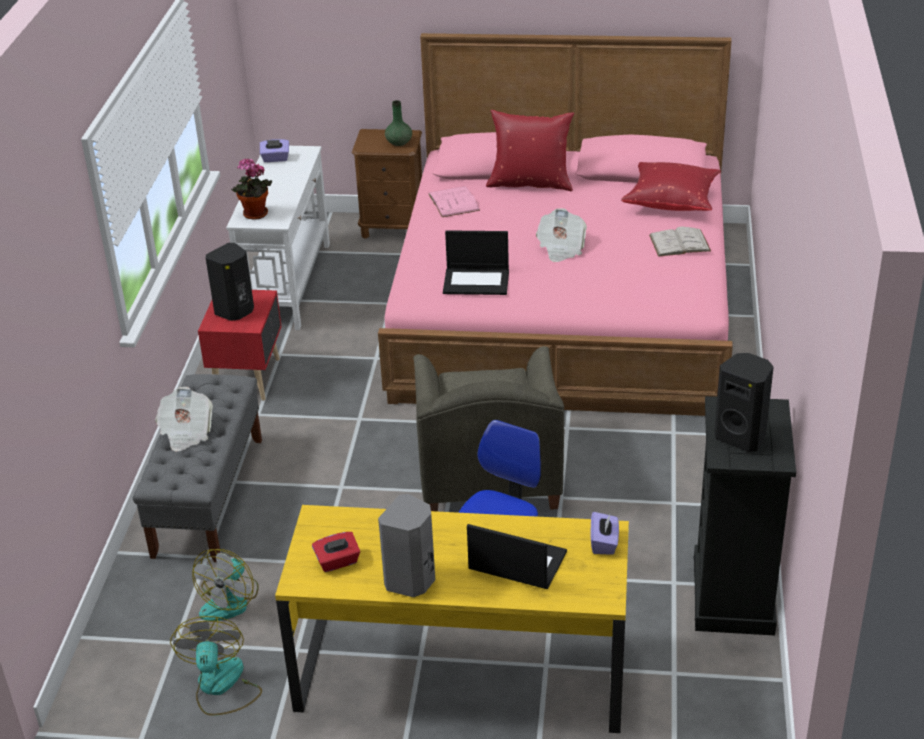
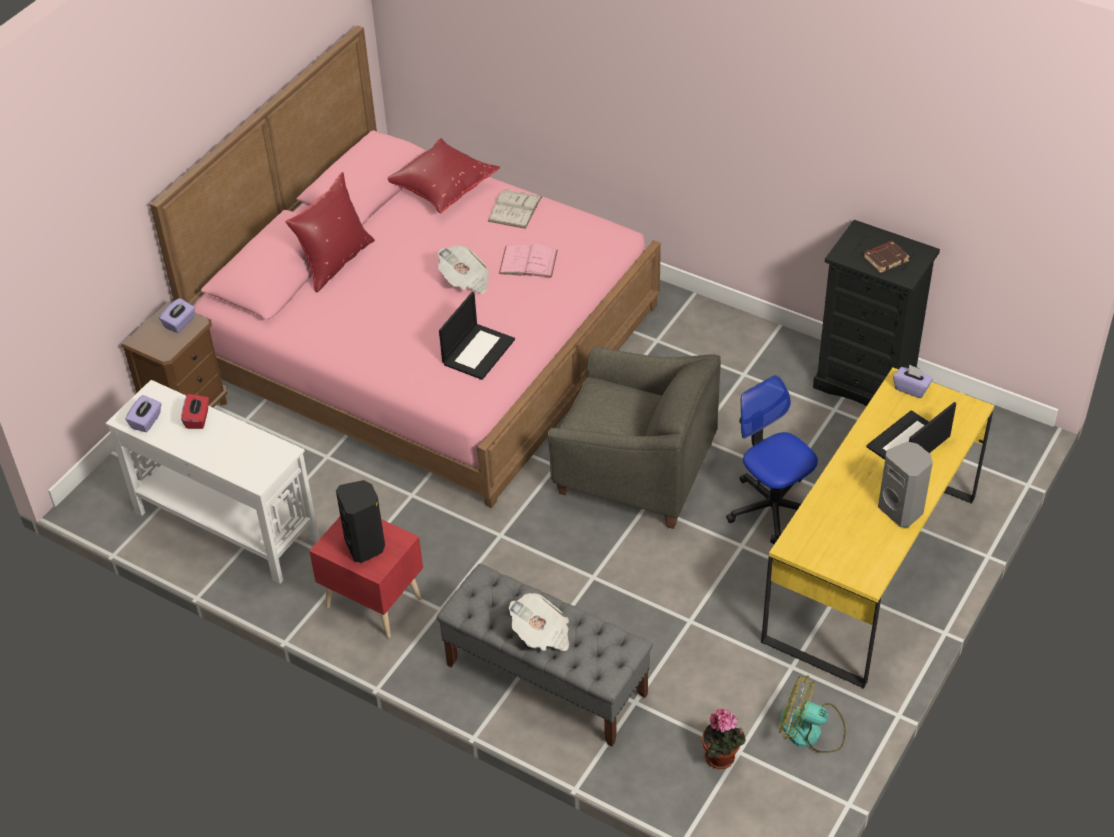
camera: 65 degrees left, 10 degrees up
(230, 600) = (704, 698): fan -> none
(254, 215) = (255, 467): potted plant -> potted plant (722, 759)
(337, 562) = (856, 548): red tissue box -> red tissue box (198, 419)
(399, 142) = (180, 323): green vase -> purple tissue box
(453, 202) = (325, 323): pink book -> pink book (528, 262)
(741, 437) = (885, 259): black speaker -> brown book

